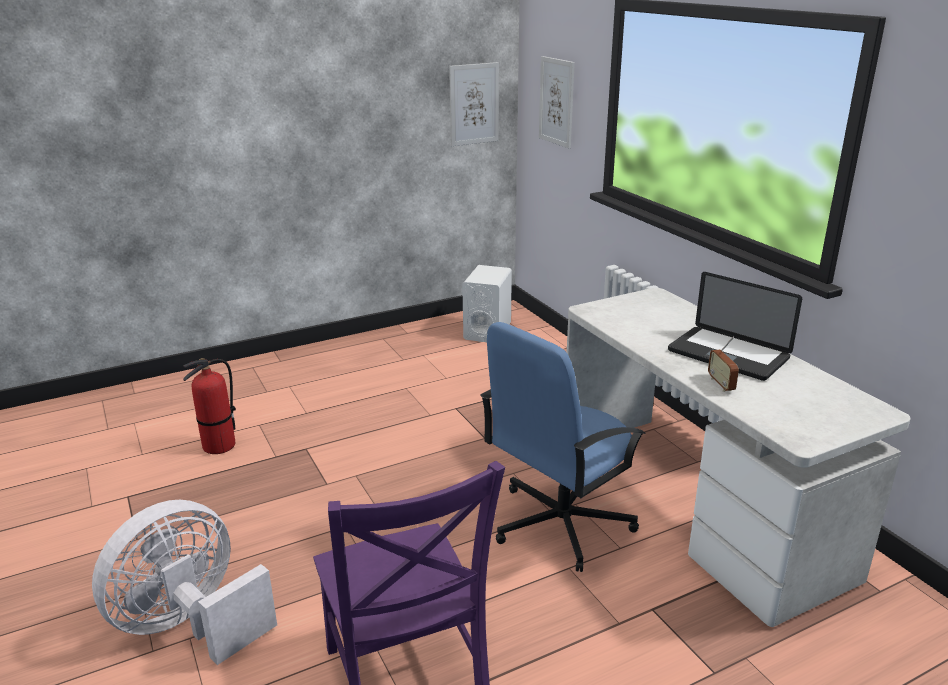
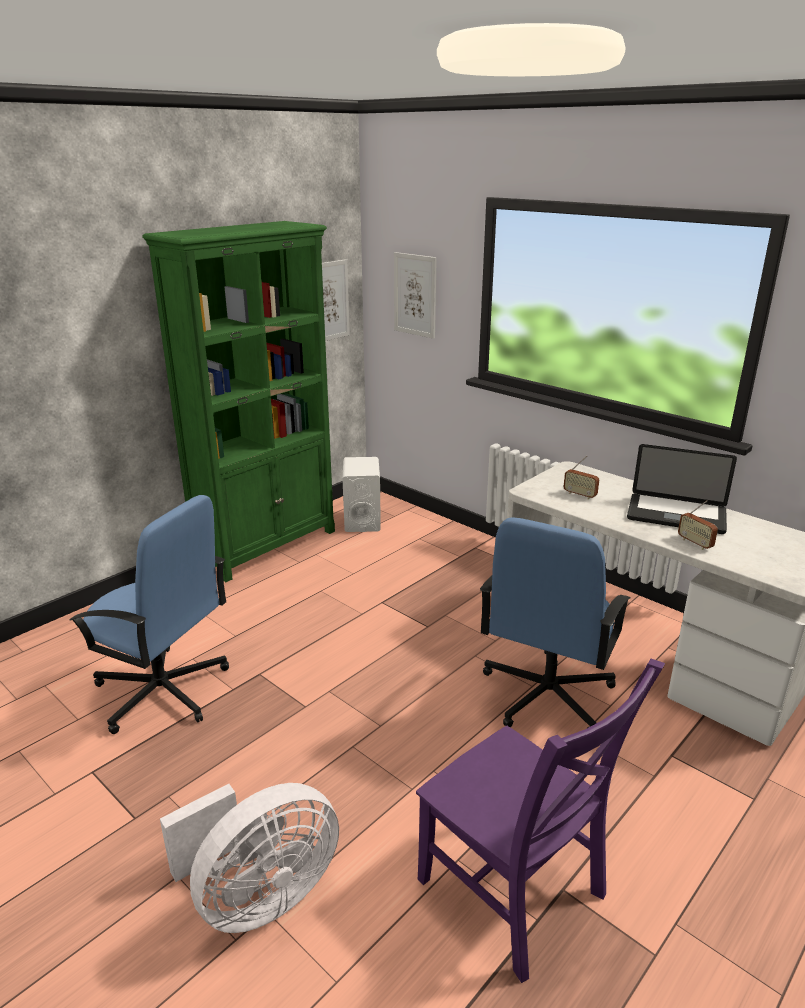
camera: 20 degrees left, 0 degrees up
(190, 624) = (259, 897): white fan -> white fan turned 150 degrees counterclockwise
(219, 446) = (163, 691): fire extinguisher -> blue office chair
(384, 341) = (268, 546): none -> green bookcase
(639, 321) = (580, 495): none -> radio

